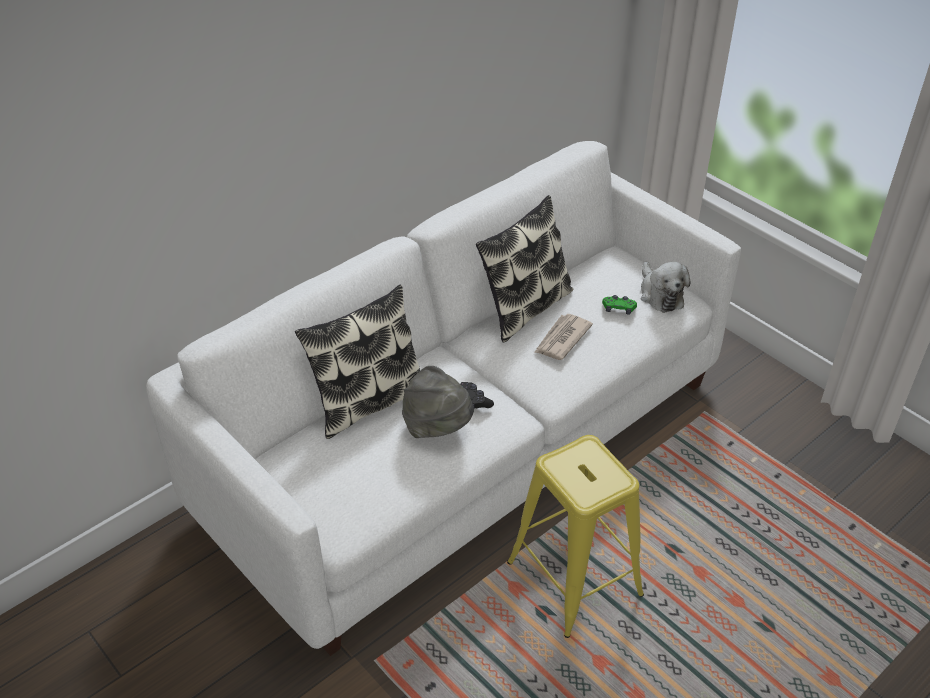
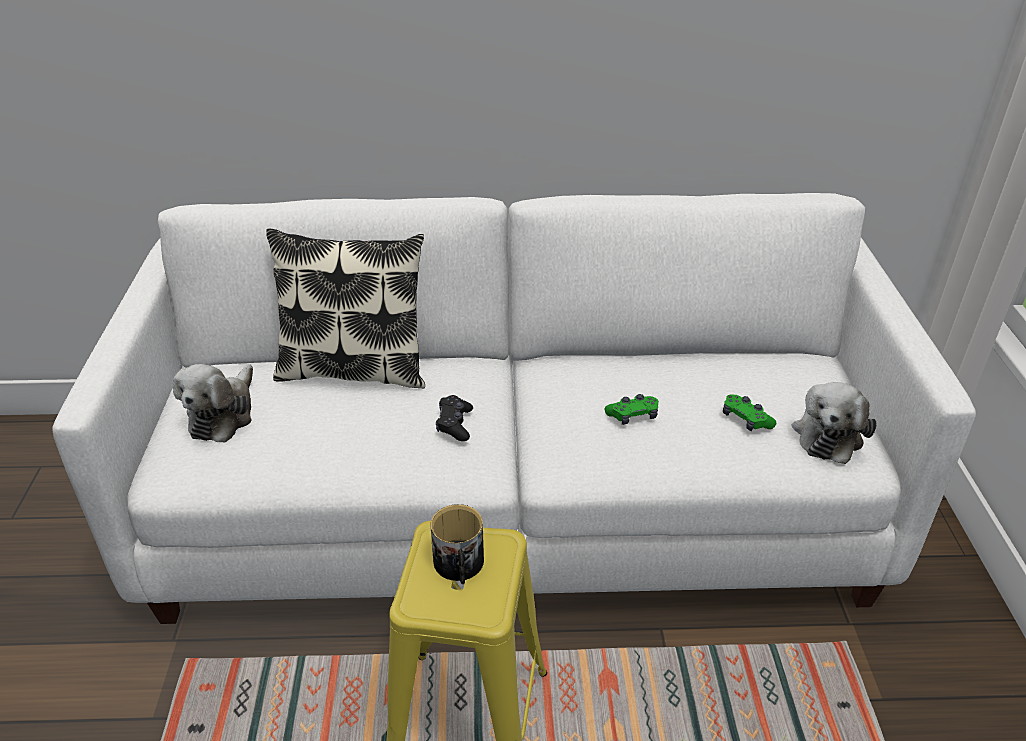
camera: 40 degrees right, 5 degrees down
(324, 478) = (223, 414): none -> plush toy
(437, 427) = (382, 429): grey hat -> none
(524, 308) = (631, 365): pillow -> none
(561, 339) = (633, 415): newspaper -> green game controller
(582, 469) = (459, 566): none -> mug

